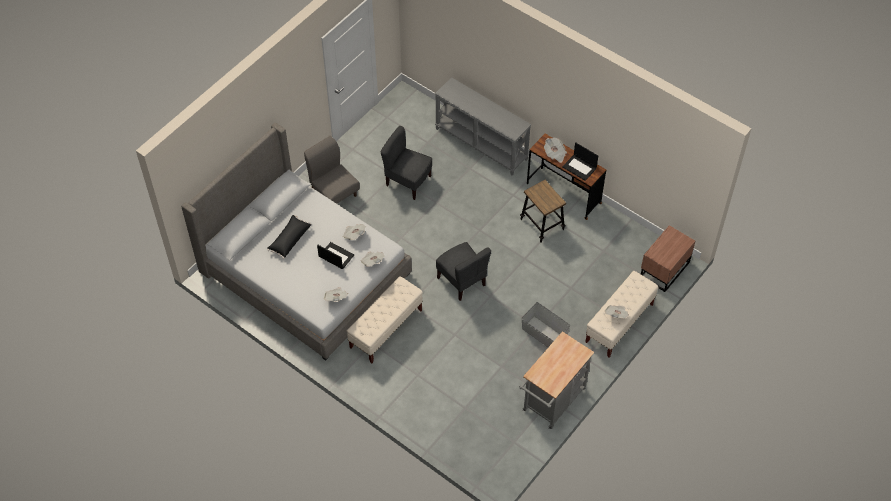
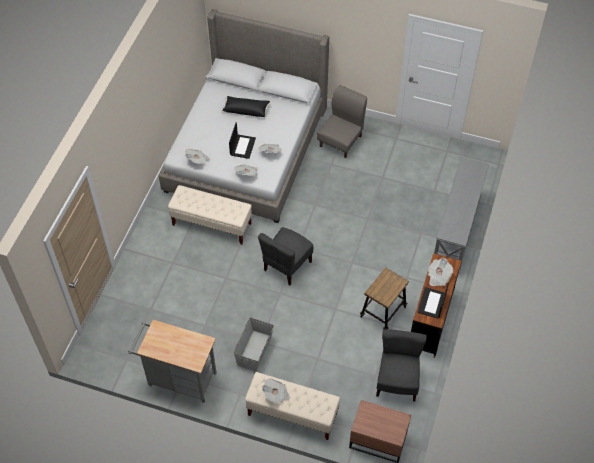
camera: 70 degrees right, 0 degrees up
(408, 181) = (380, 190): grey chair -> grey chair (397, 381)

